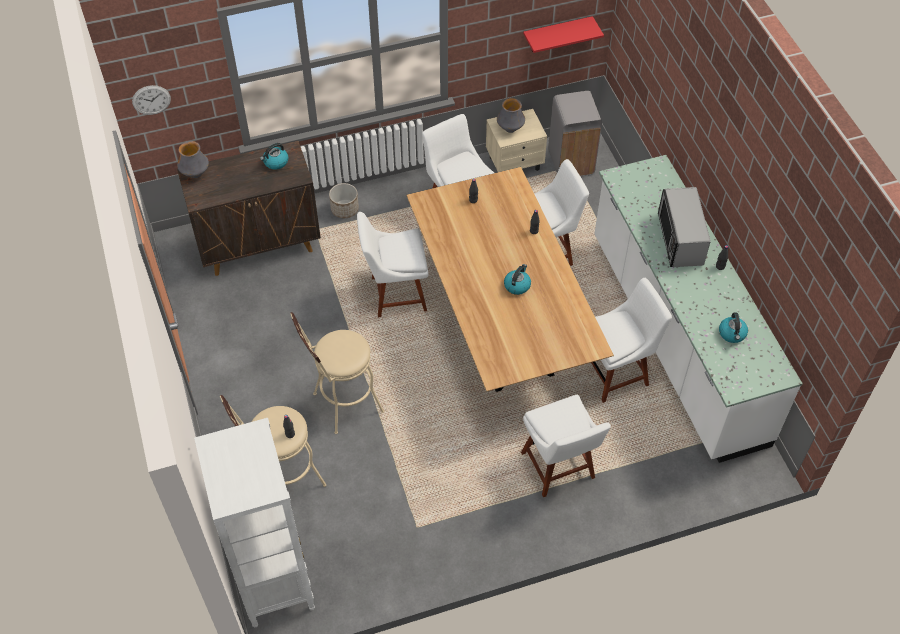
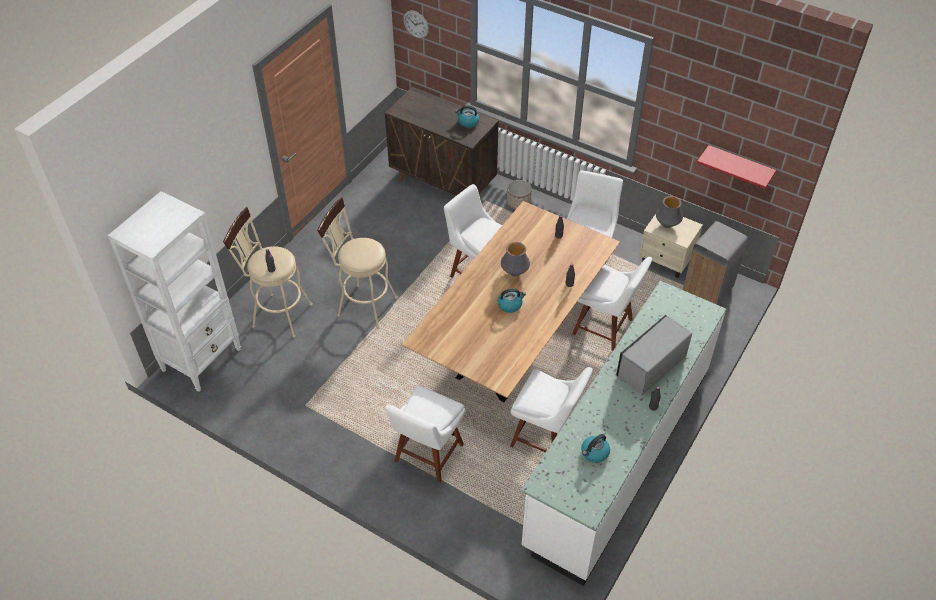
camera: 50 degrees right, 5 degrees down
(195, 174) = (417, 96): vase -> vase (514, 272)

